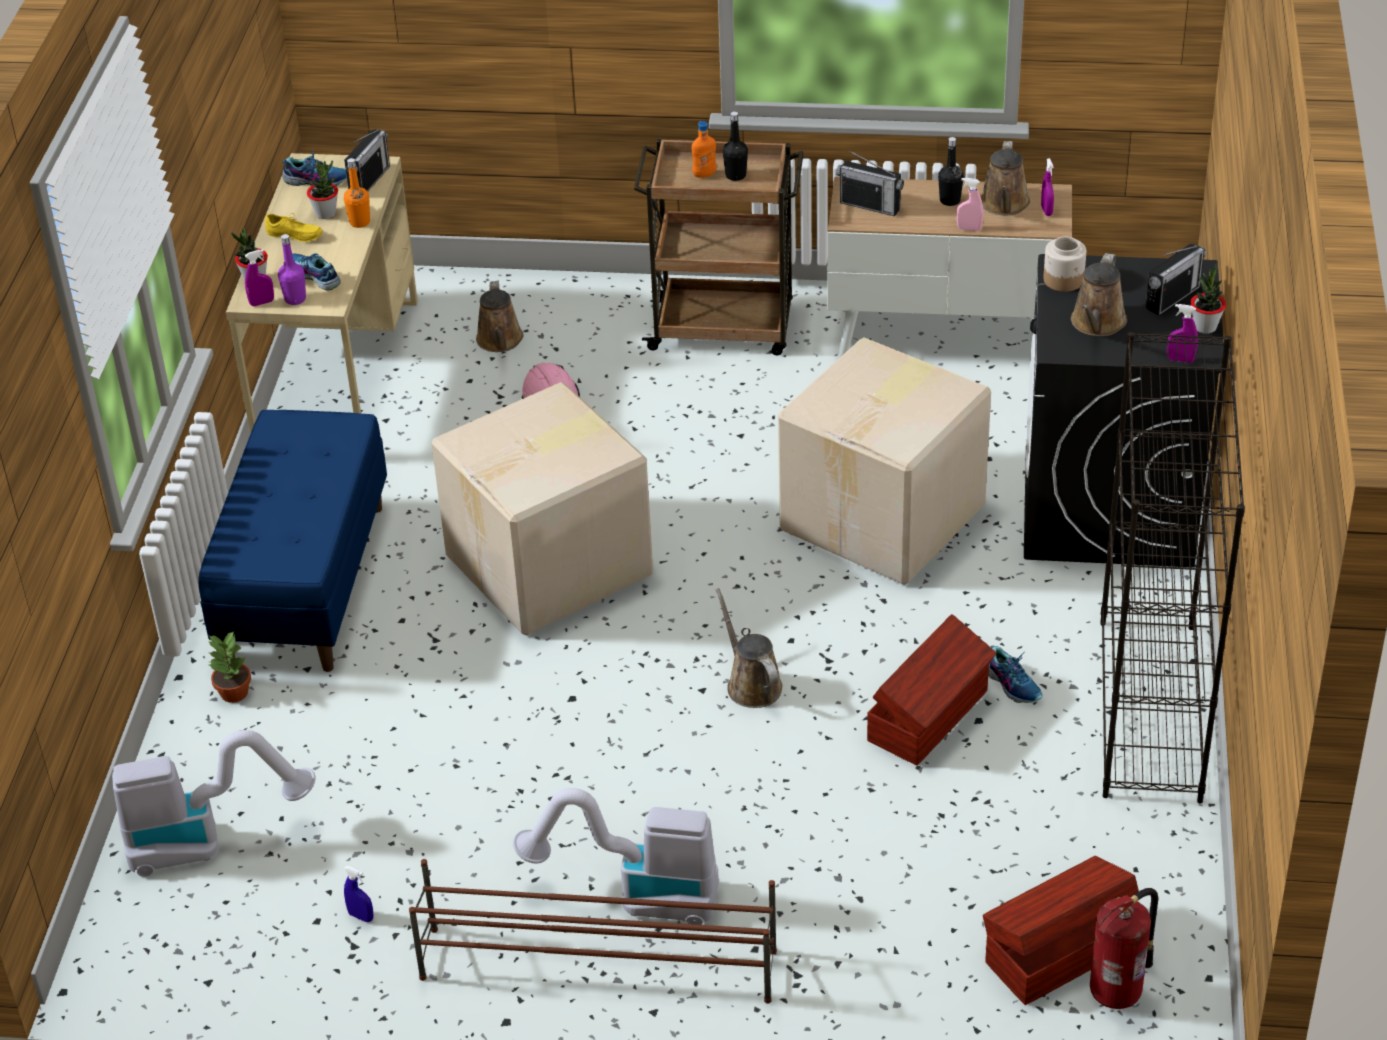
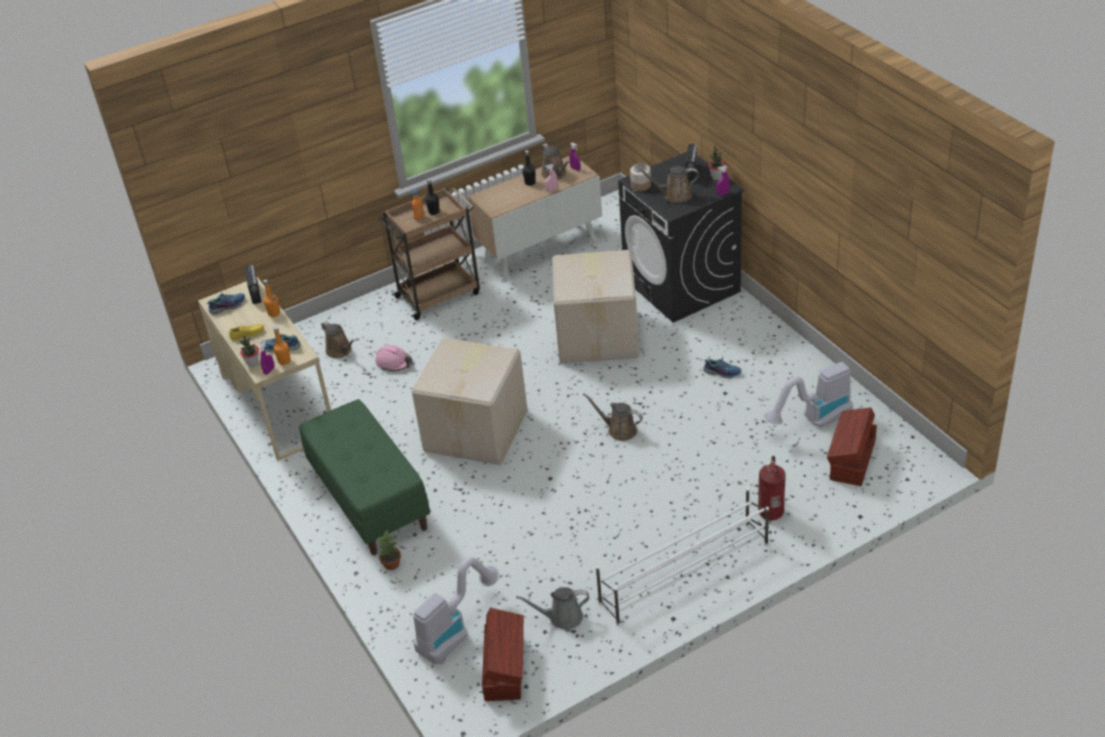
camera: 35 degrees left, 0 degrees up
(295, 299) = (284, 361): purple bottle -> orange bottle
(305, 582) = (369, 500): blue bench -> green bench
(326, 213) = (251, 318): potted plant -> none
(361, 916) = (562, 617): blue spray bottle -> grey watering can
(596, 964) = (683, 573): brown shoe rack -> white shoe rack
(635, 897) = (669, 539): vacuum cleaner -> vacuum cleaner (813, 421)
(870, 206) = (498, 200): radio -> none
(930, 716) = (704, 402): brown storage box -> brown storage box (505, 668)
(1097, 324) = (674, 195): brown watering can -> brown watering can turned 105 degrees clockwise
(1118, 990) = (887, 460): fire extinguisher -> fire extinguisher (771, 511)
(1150, 710) = (784, 353): black bookcase -> none

